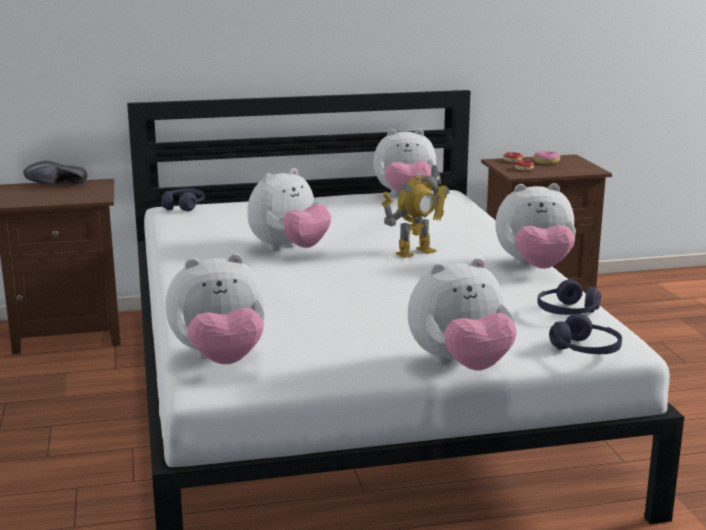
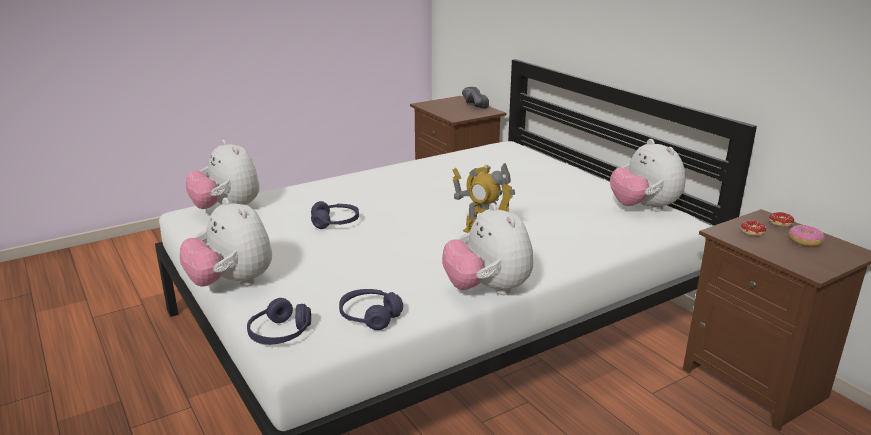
camera: 70 degrees right, 5 degrees up
(183, 206) = (517, 146): purple headphones -> purple headphones (335, 223)
(289, 249) = (451, 192): plush toy -> none

